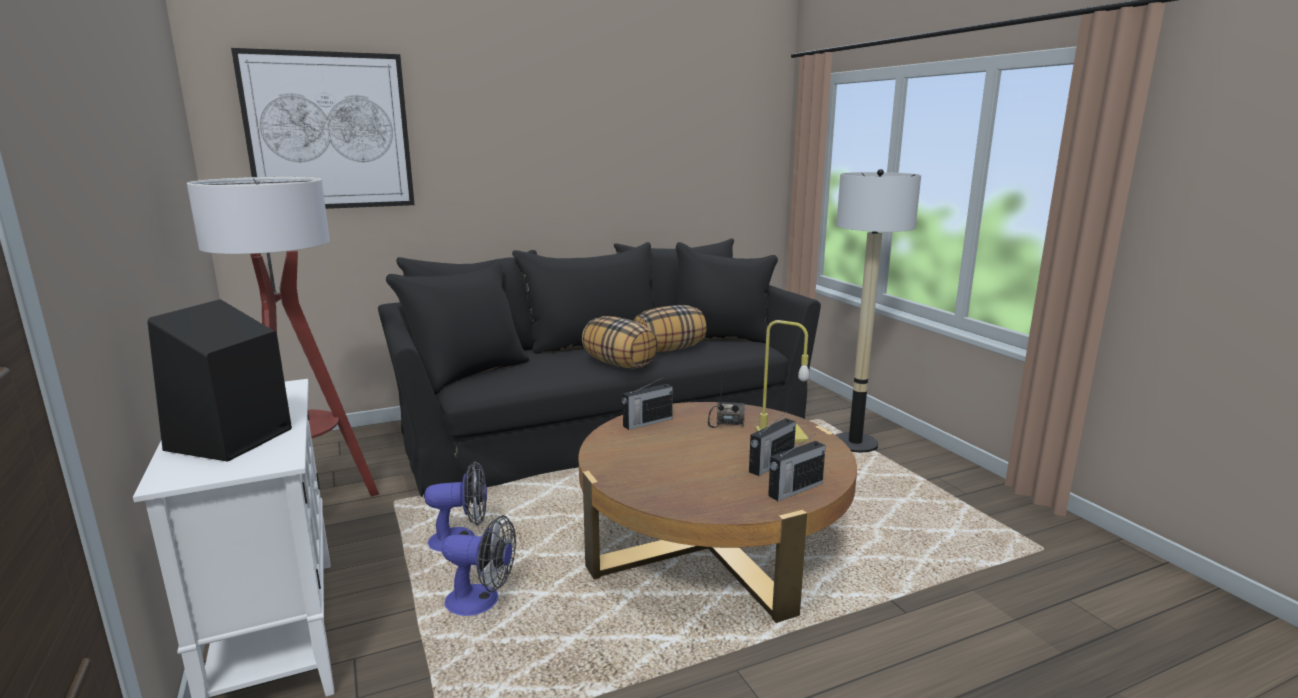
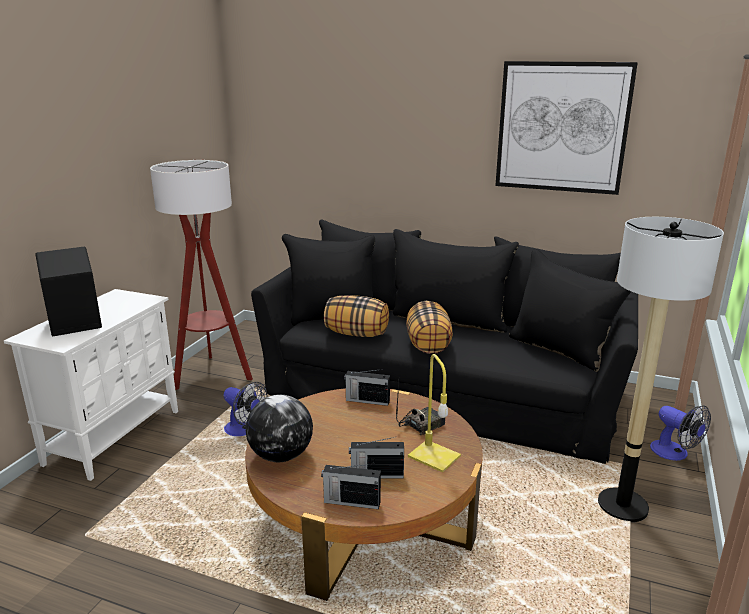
camera: 45 degrees right, 5 degrees up
(329, 132) = (300, 122): picture -> picture (562, 127)
(482, 602) = (200, 473): fan -> fan (675, 453)
(666, 491) = (281, 455): none -> globe
(669, 349) = (490, 345): pillow -> pillow (357, 334)

